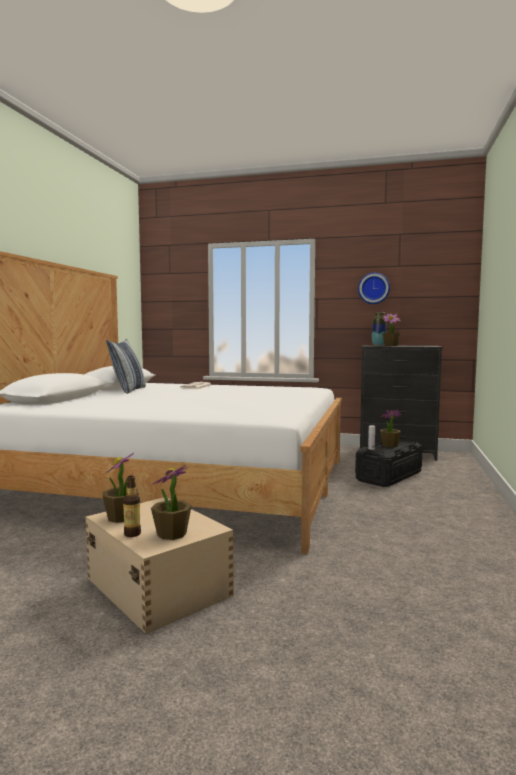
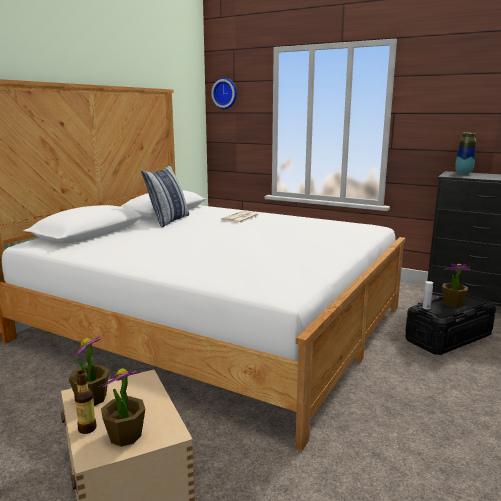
camera: 15 degrees right, 10 degrees up
(373, 288) = (465, 101): wall clock -> wall clock (225, 93)
(391, 345) = (477, 176): potted plant -> none

